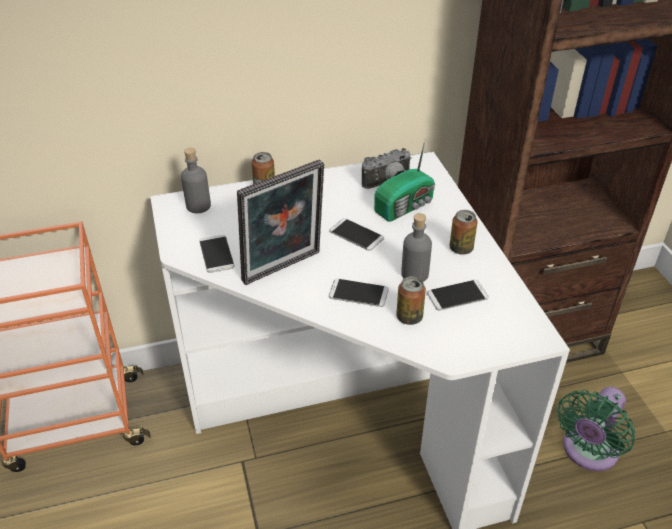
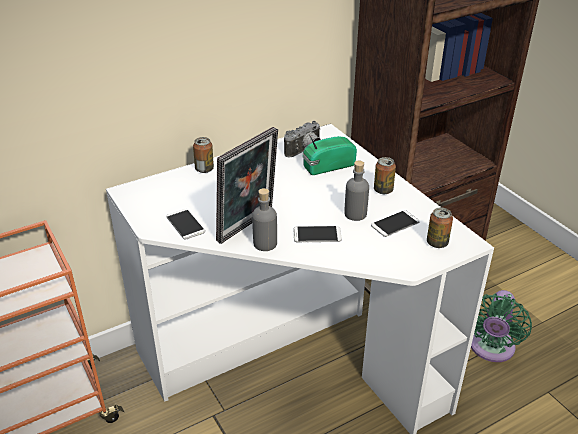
camera: 15 degrees left, 5 degrees down
(198, 206) = (152, 190): grey bottle -> grey bottle (265, 244)
(356, 235) = (296, 192): phone -> none
(406, 206) = (327, 166): radio -> radio turned 150 degrees counterclockwise
(409, 317) = (364, 245): can -> can (437, 243)

